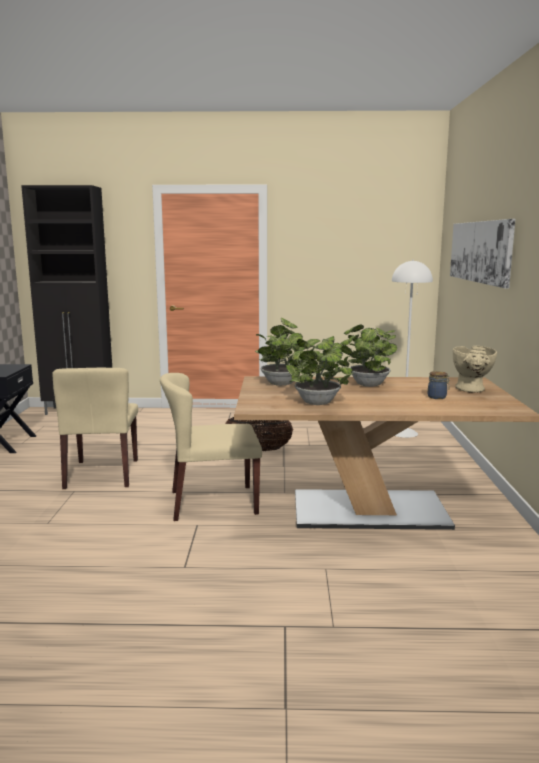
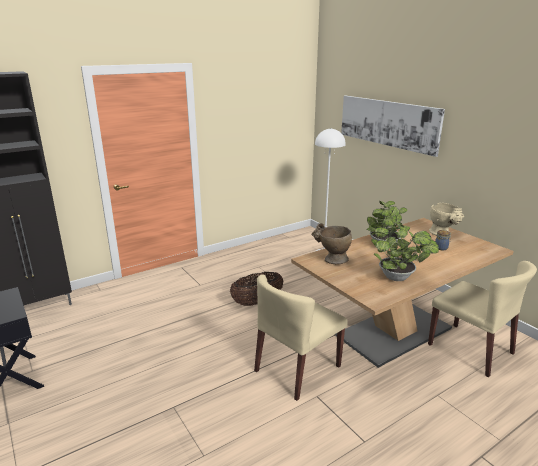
camera: 35 degrees left, 10 degrees up
(102, 474) = (170, 376): beige chair -> beige chair (471, 349)
(281, 383) = (331, 260): potted plant -> beige vase

